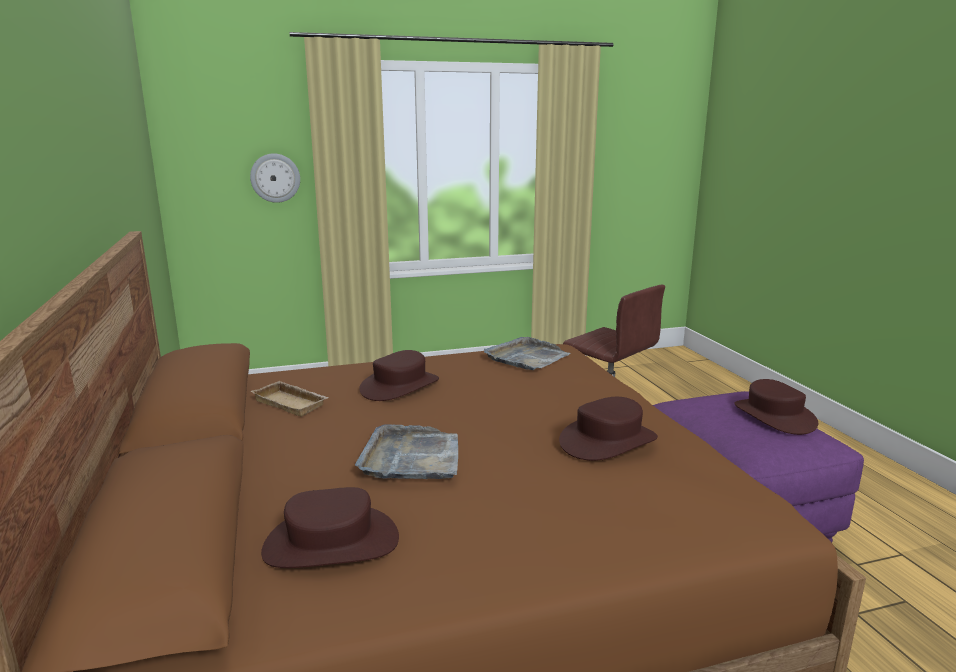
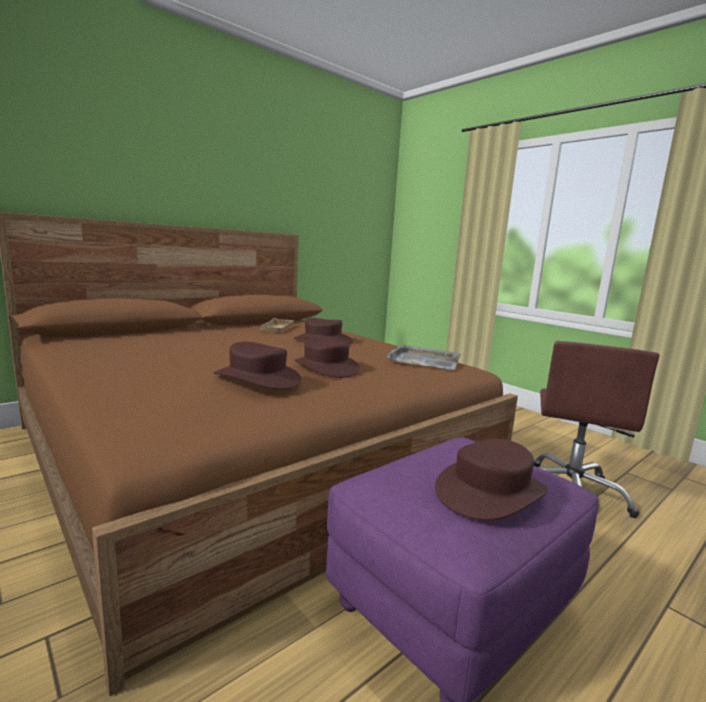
camera: 65 degrees right, 5 degrees down
(275, 178) = (445, 231): wall clock -> none
(331, 543) = (118, 344): brown hat -> brown hat (325, 367)
(412, 457) = (215, 347): grey tray -> none

